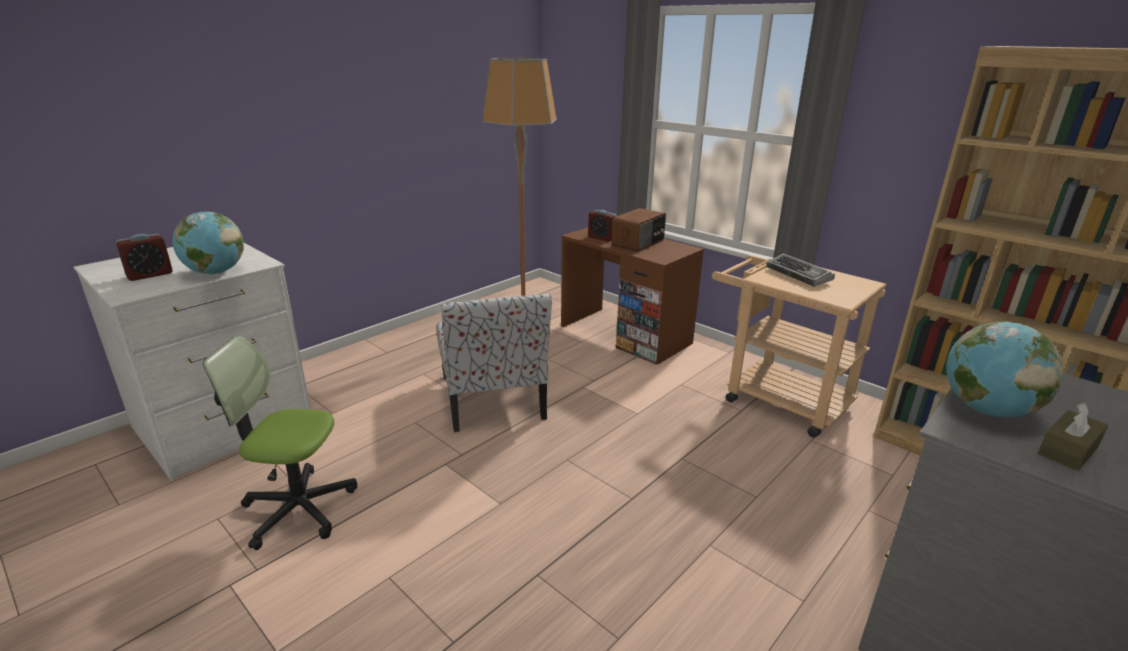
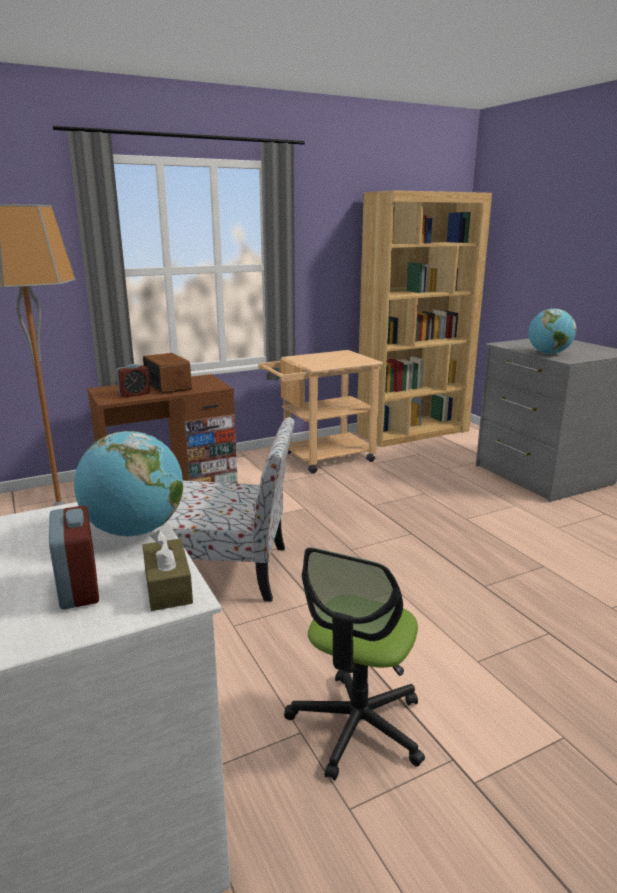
camera: 70 degrees left, 5 degrees down
(799, 275) = (320, 359): keyboard -> none
(1067, 450) = (581, 352): brown tissue box -> brown tissue box (168, 586)

